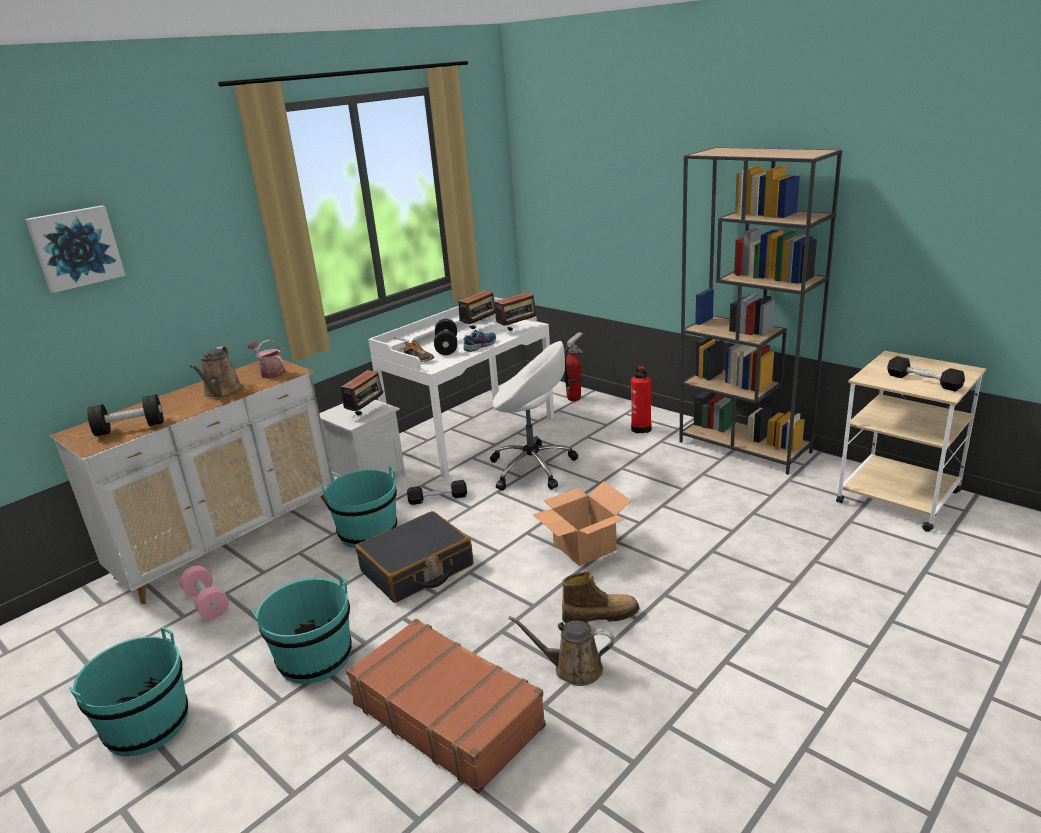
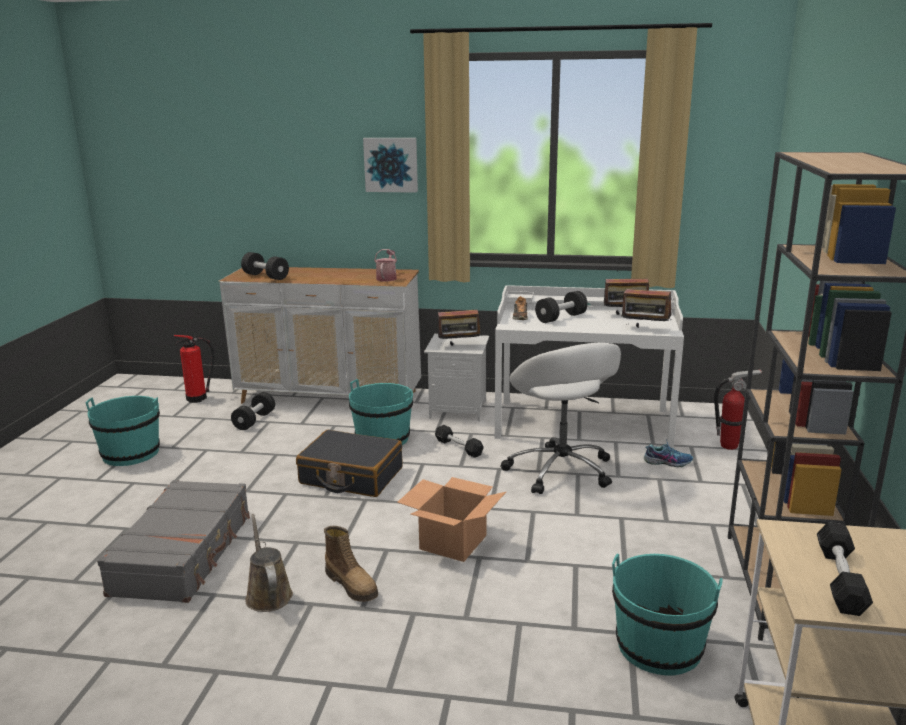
camera: 55 degrees right, 5 degrees down
(76, 248) = (289, 142): picture -> picture (391, 164)
(207, 603) = (254, 421): pink dumbbell -> black dumbbell
(222, 392) = (339, 277): brown watering can -> none
(315, 658) = (219, 479): turquoise bucket -> turquoise bucket (659, 647)
(447, 714) = (184, 553): brown suitcase -> grey suitcase
(480, 345) = (583, 327): shoe -> shoe (668, 462)
(641, 428) = (724, 503): fire extinguisher -> fire extinguisher (198, 398)

